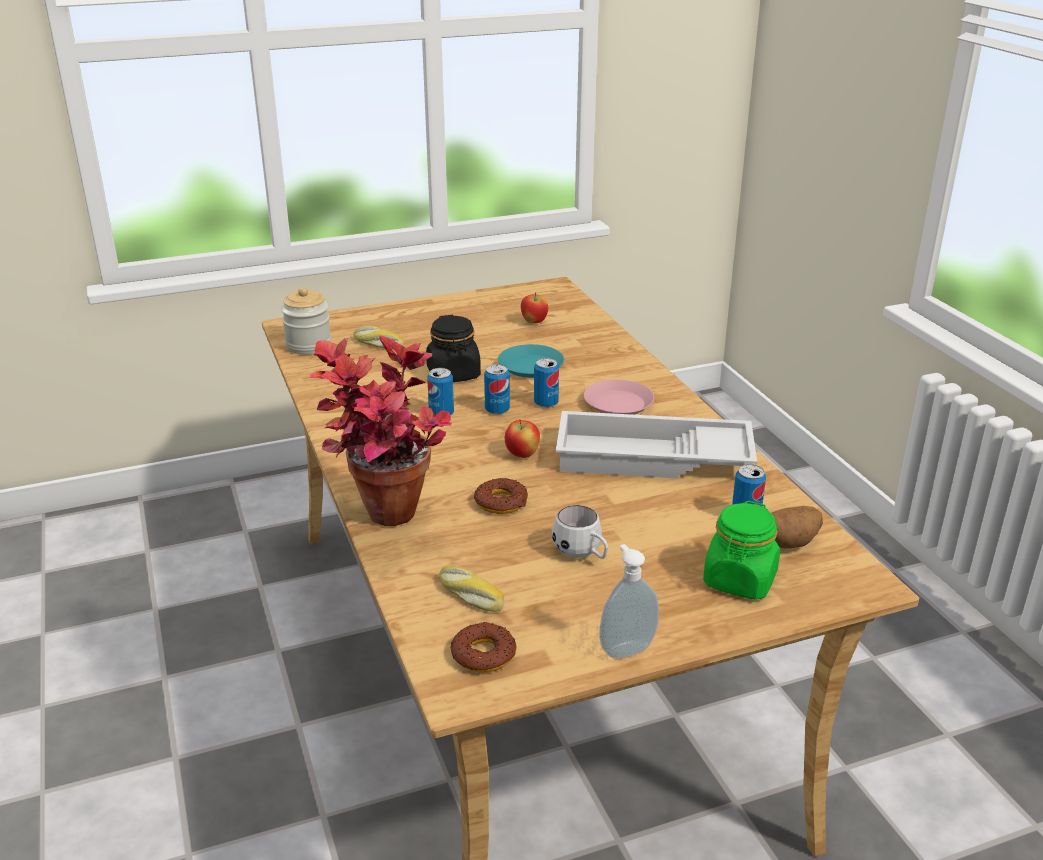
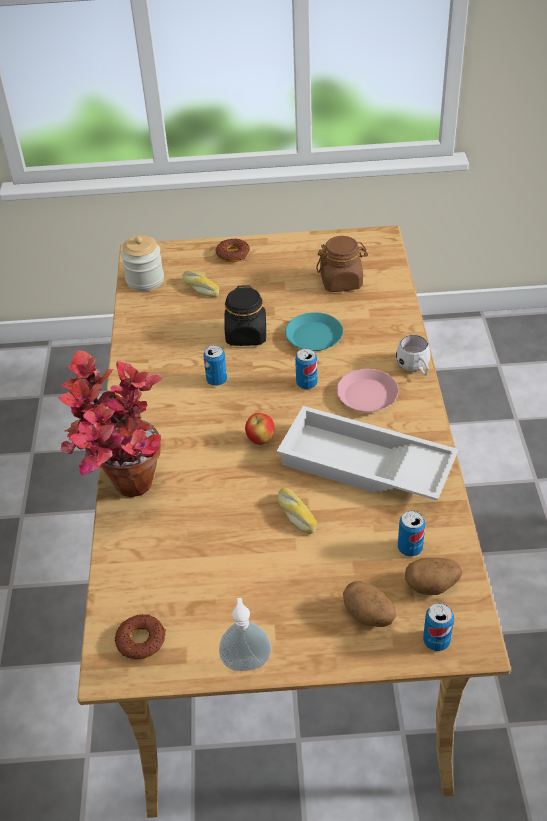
camera: 20 degrees right, 15 degrees up
(469, 596) = (155, 581): bread -> bread (295, 515)
(497, 410) = (263, 384): can -> can (436, 641)
(501, 502) = (221, 489): donut -> donut (233, 254)
(534, 322) = (341, 281): apple -> brown jar
(582, 554) = (258, 559): white mug -> white mug (415, 369)
(739, 580) = (369, 615): green jar -> potato

